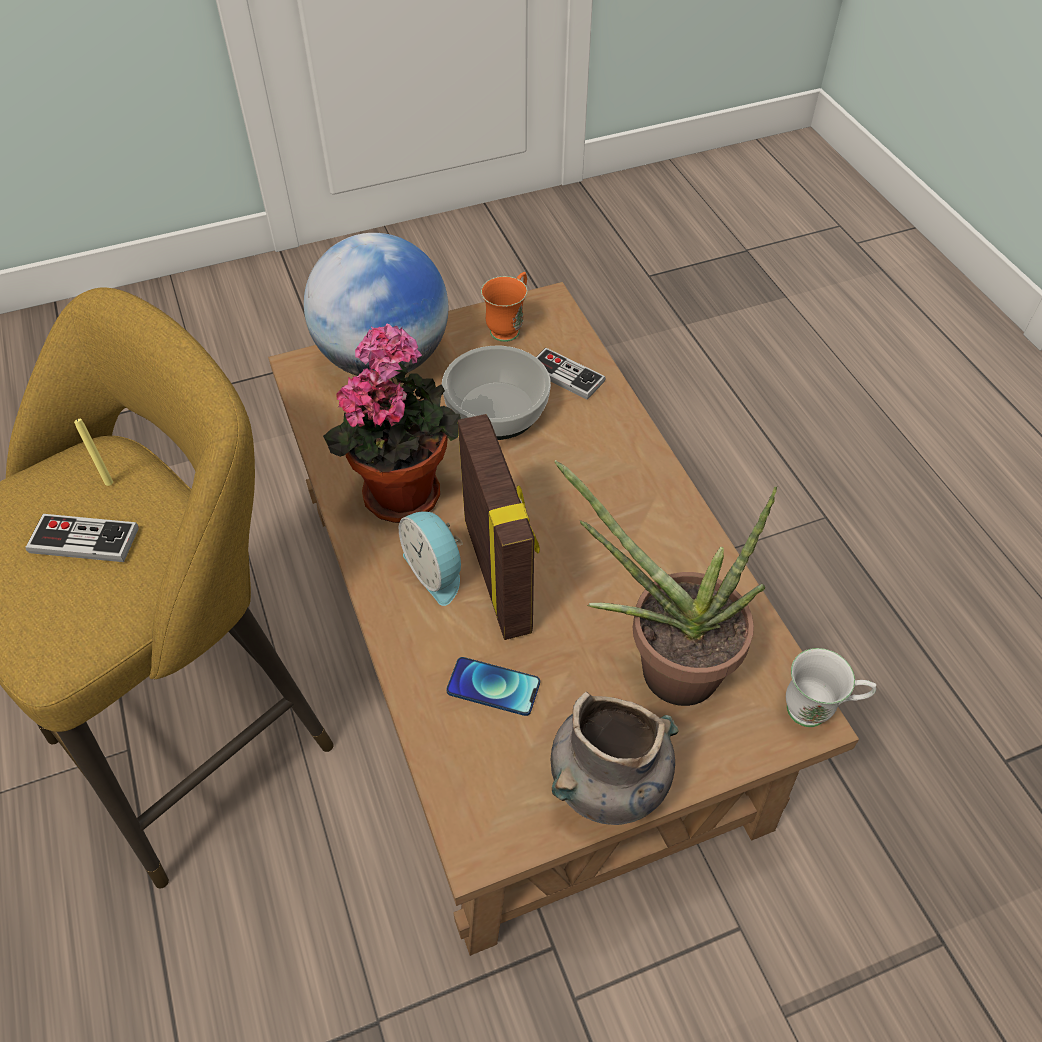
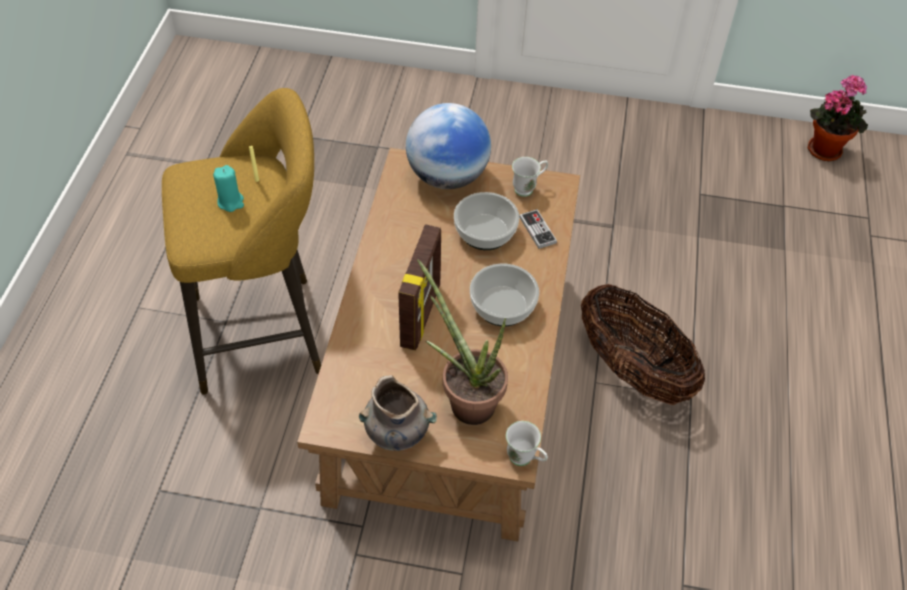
camera: 30 degrees right, 0 degrees up
(84, 540) = (231, 202): game controller -> turquoise candle
(403, 488) = (407, 249): potted plant -> potted plant (825, 148)
(436, 571) = (393, 298): alarm clock -> none
(493, 687) = (379, 365): phone -> none
(509, 327) = (528, 188): orange mug -> white mug
(604, 500) = (503, 305): none -> bowl
(735, 518) = (633, 370): none -> basket

